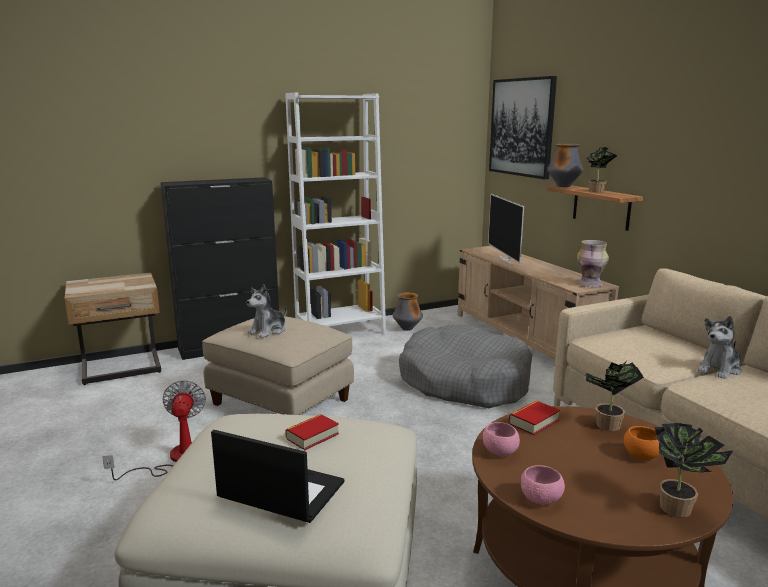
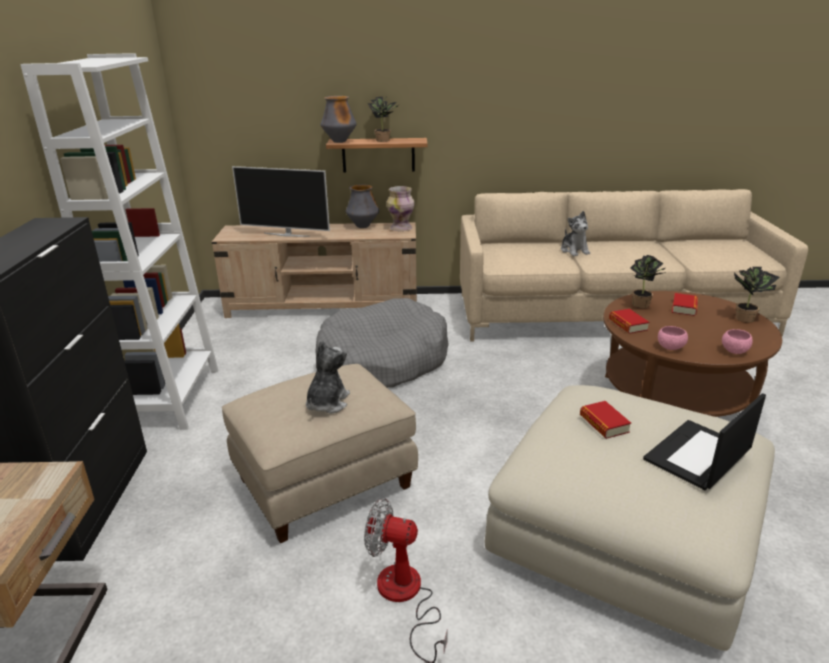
camera: 65 degrees left, 10 degrees up
(268, 331) = (327, 403): plush toy -> plush toy turned 135 degrees counterclockwise
(407, 329) = (221, 354): vase -> vase (363, 226)
(521, 127) = (238, 82): picture -> none
(642, 456) = (684, 308): orange bowl -> book

